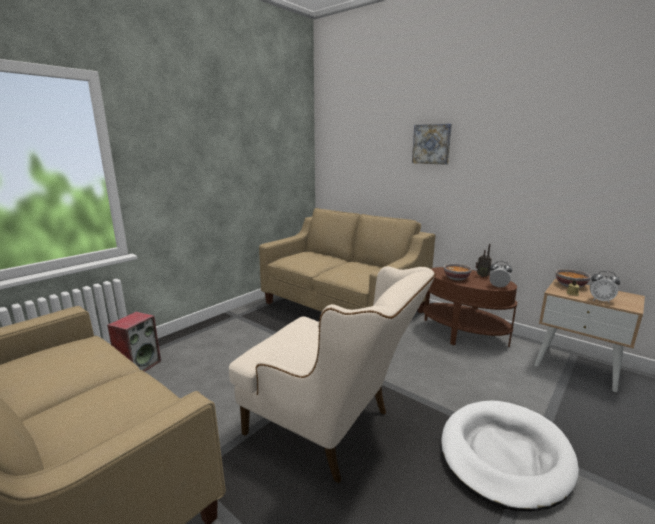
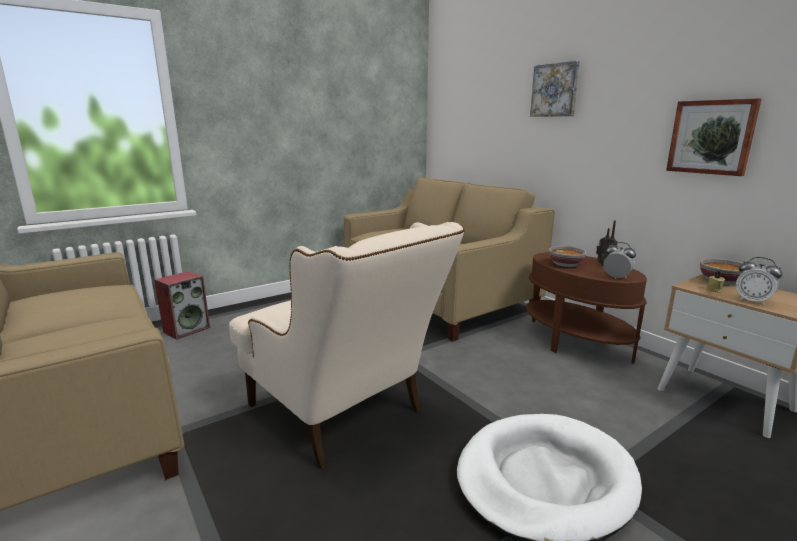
camera: 15 degrees right, 0 degrees up
(555, 184) = (711, 137): none -> picture

